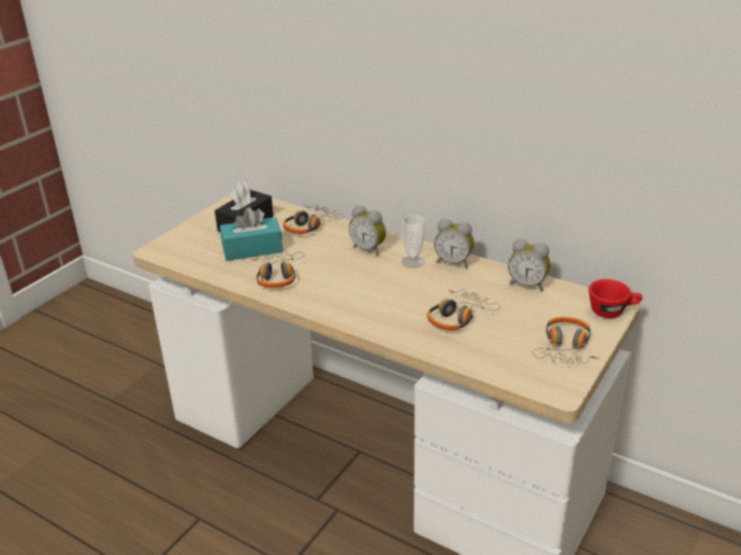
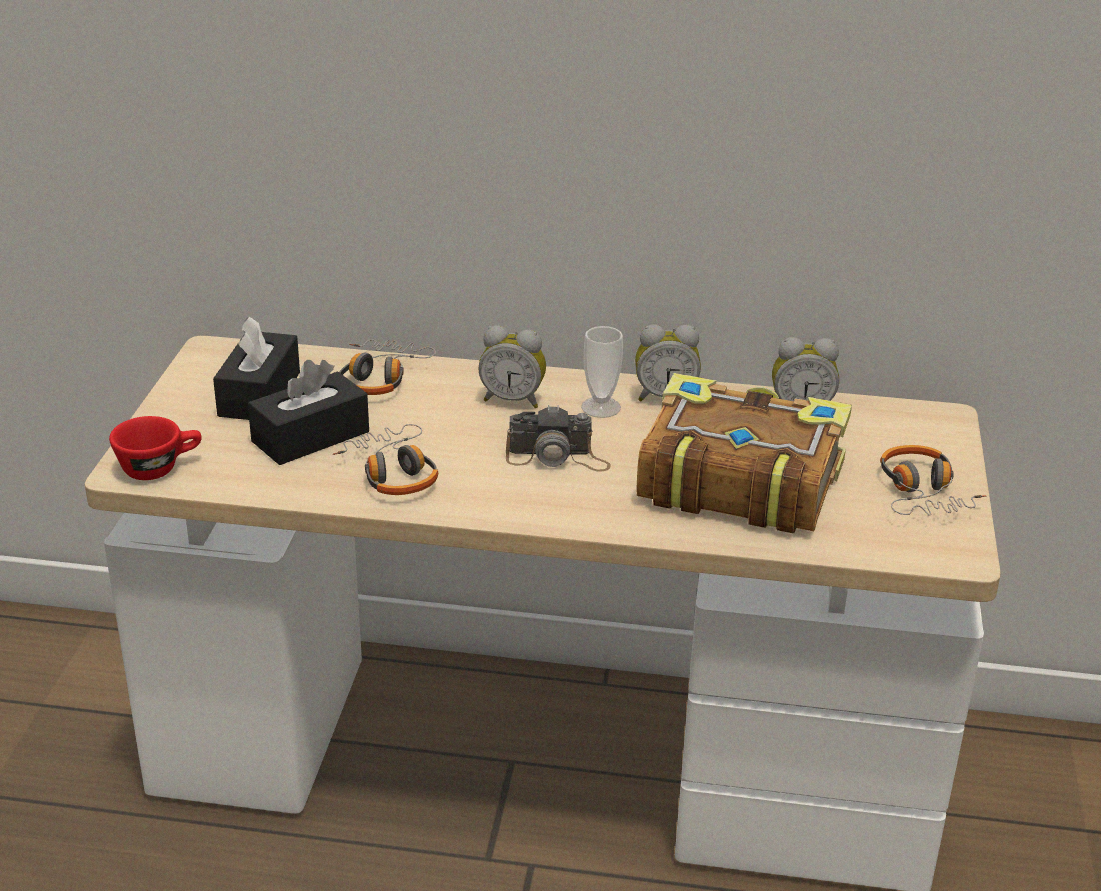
camera: 25 degrees left, 0 degrees up
(252, 249) = (310, 437): turquoise tissue box -> black tissue box
(368, 284) = (558, 457): none -> camera
(458, 317) = (737, 480): headphones -> book
(612, 311) = (946, 425): red cup -> red cup (159, 467)

